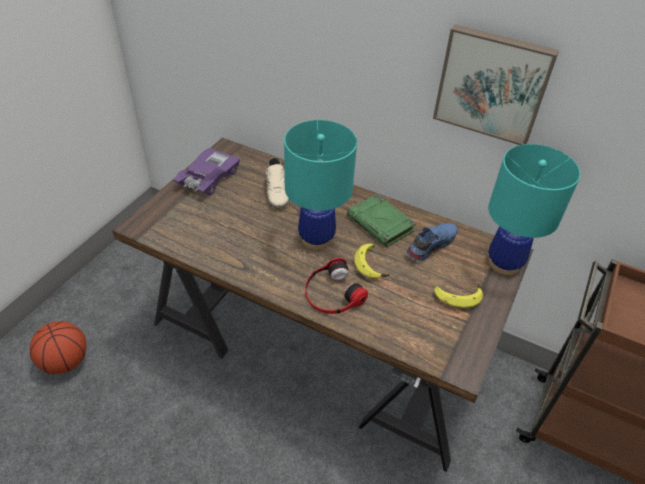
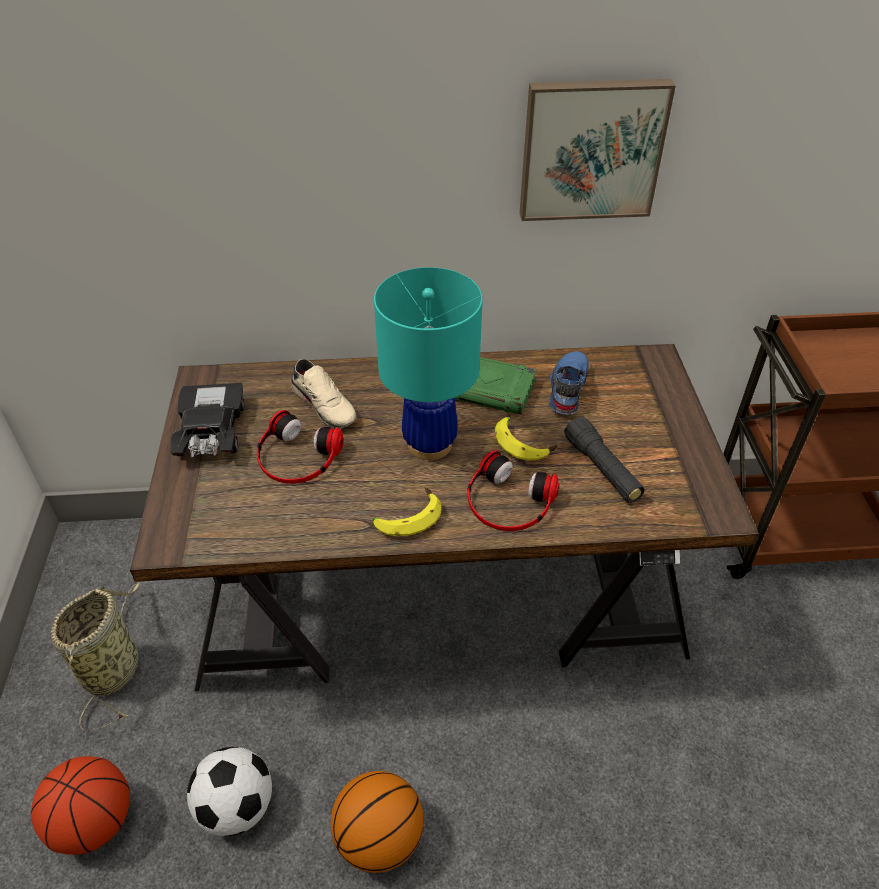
camera: 30 degrees left, 0 degrees up
(127, 291) = (114, 667): none -> basket
(130, 395) = (237, 807): none -> football
(185, 456) = (379, 837): none -> basketball
(208, 178) = (211, 430): purple toy car -> black toy car
(238, 212) = (297, 457): none -> headphones
(407, 303) = (602, 469): none -> black flashlight
(457, 295) = (644, 433): banana -> banana (407, 517)
(504, 263) = (660, 373): turquoise table lamp -> none

